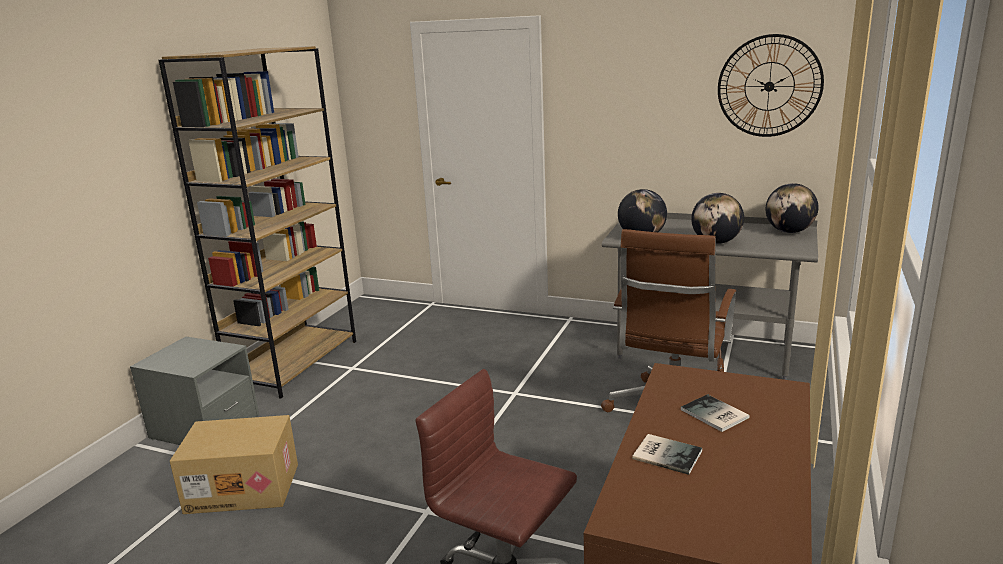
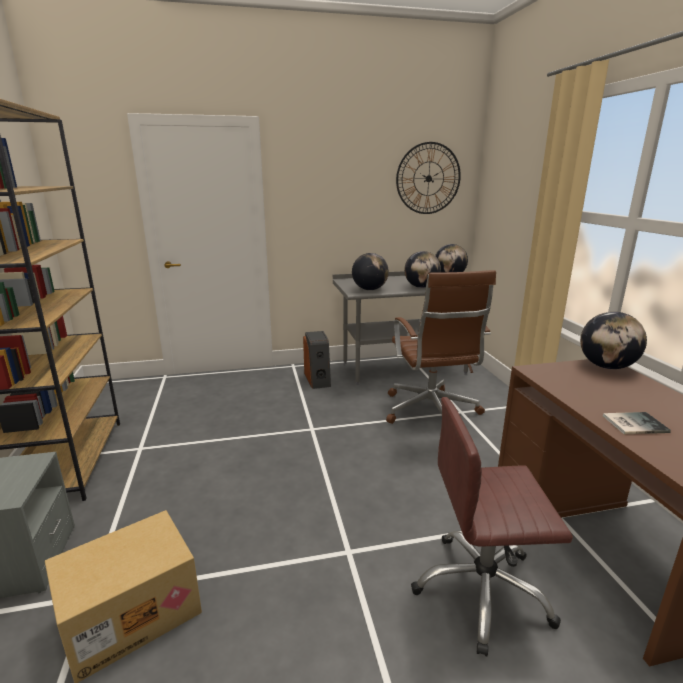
camera: 35 degrees left, 0 degrees up
(580, 342) = (318, 379): none -> speaker
(714, 415) = (606, 389): book -> none
(777, 392) = (606, 367): none -> globe

